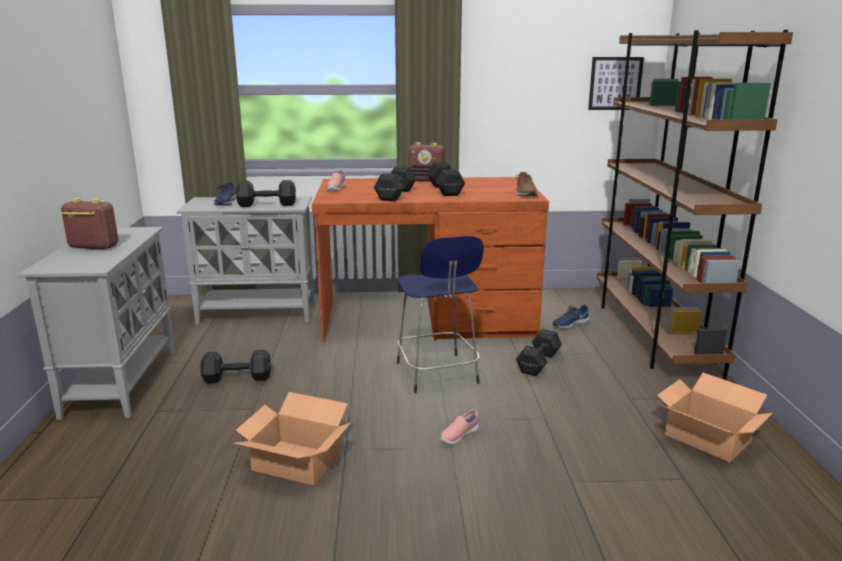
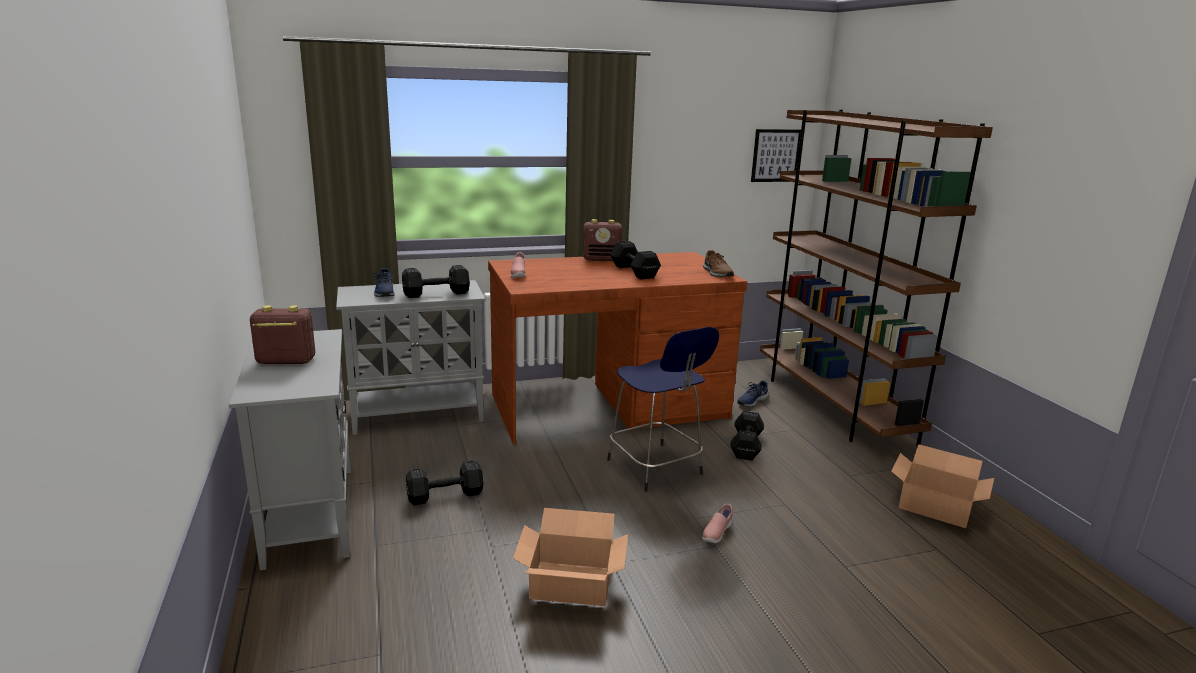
camera: 15 degrees left, 0 degrees up
(396, 194) = (590, 279): black dumbbell -> none

